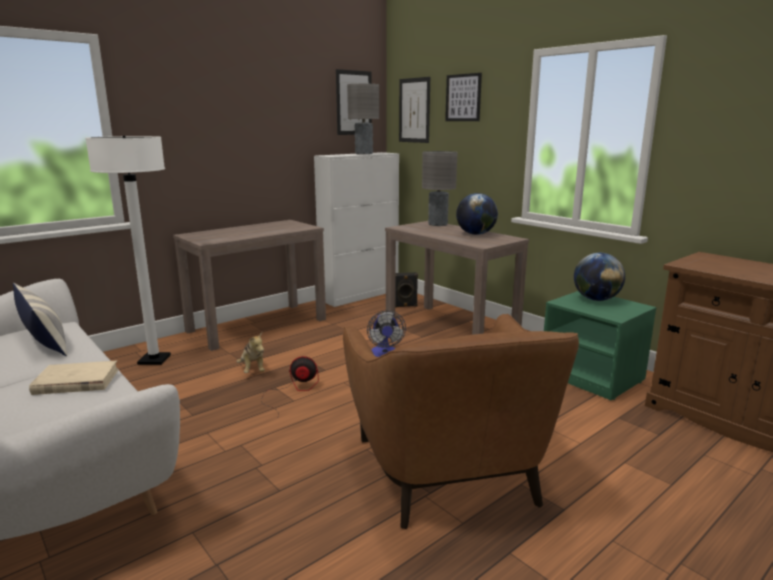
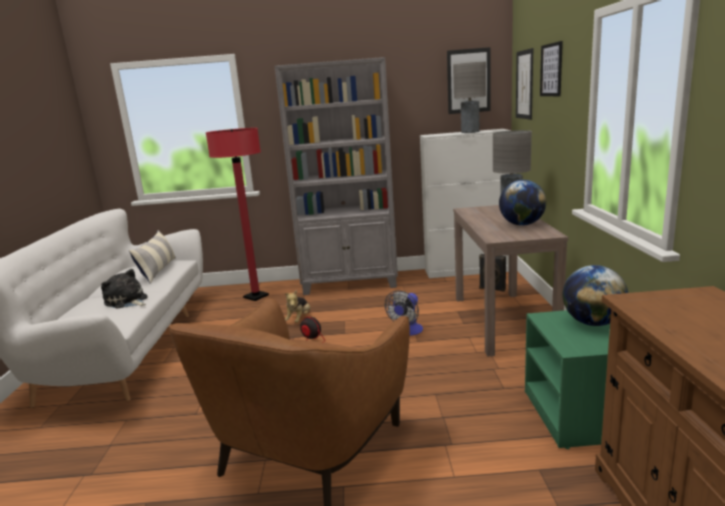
camera: 40 degrees right, 0 degrees up
(76, 382) = (127, 301): beige book -> plush toy
(154, 360) = (256, 296): white floor lamp -> red floor lamp
(258, 325) = (350, 283): brown console table -> grey bookcase

